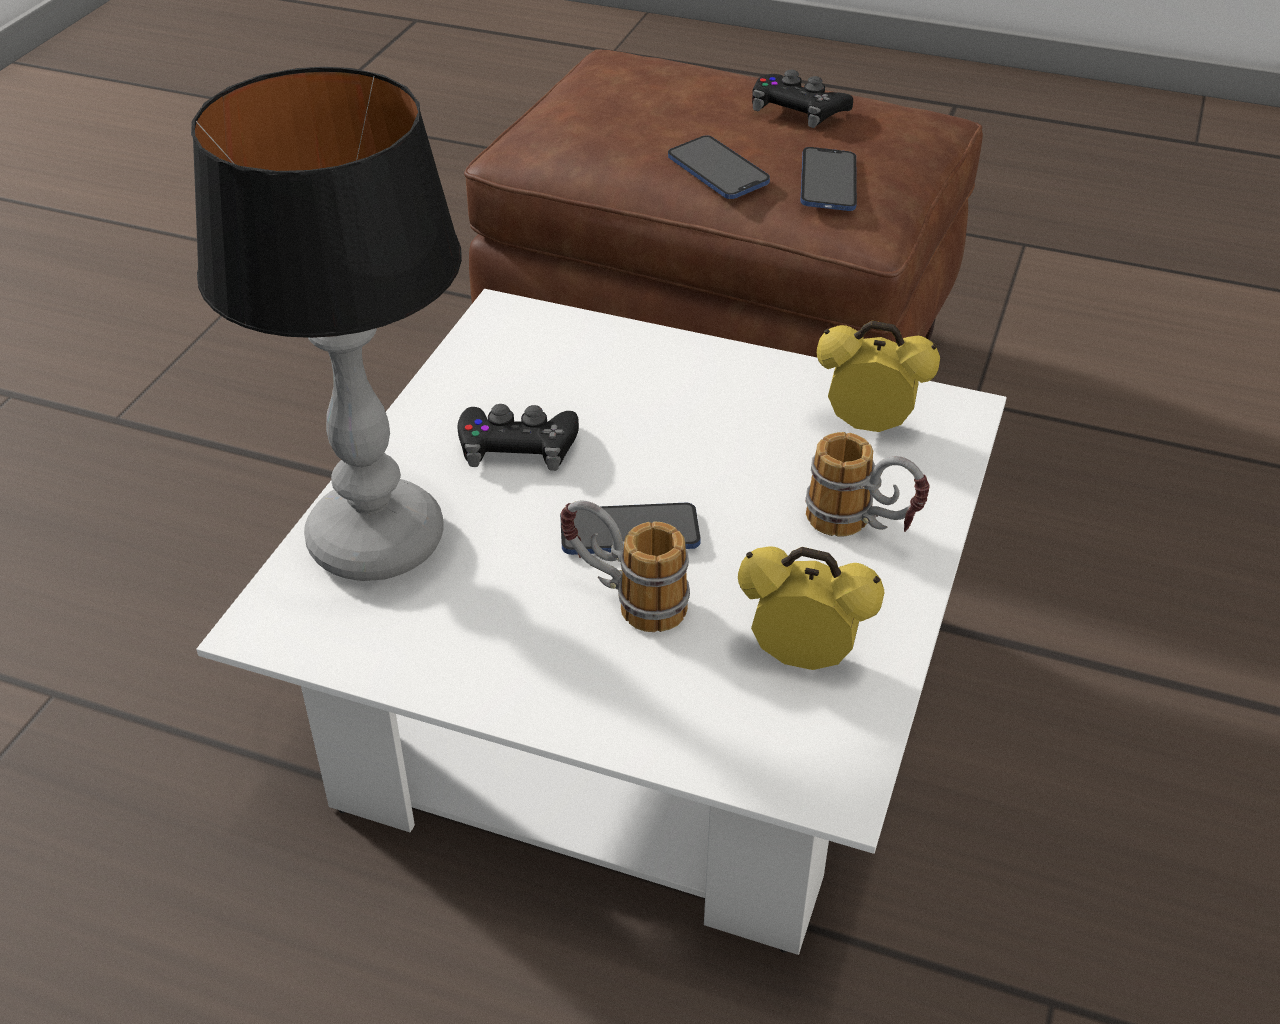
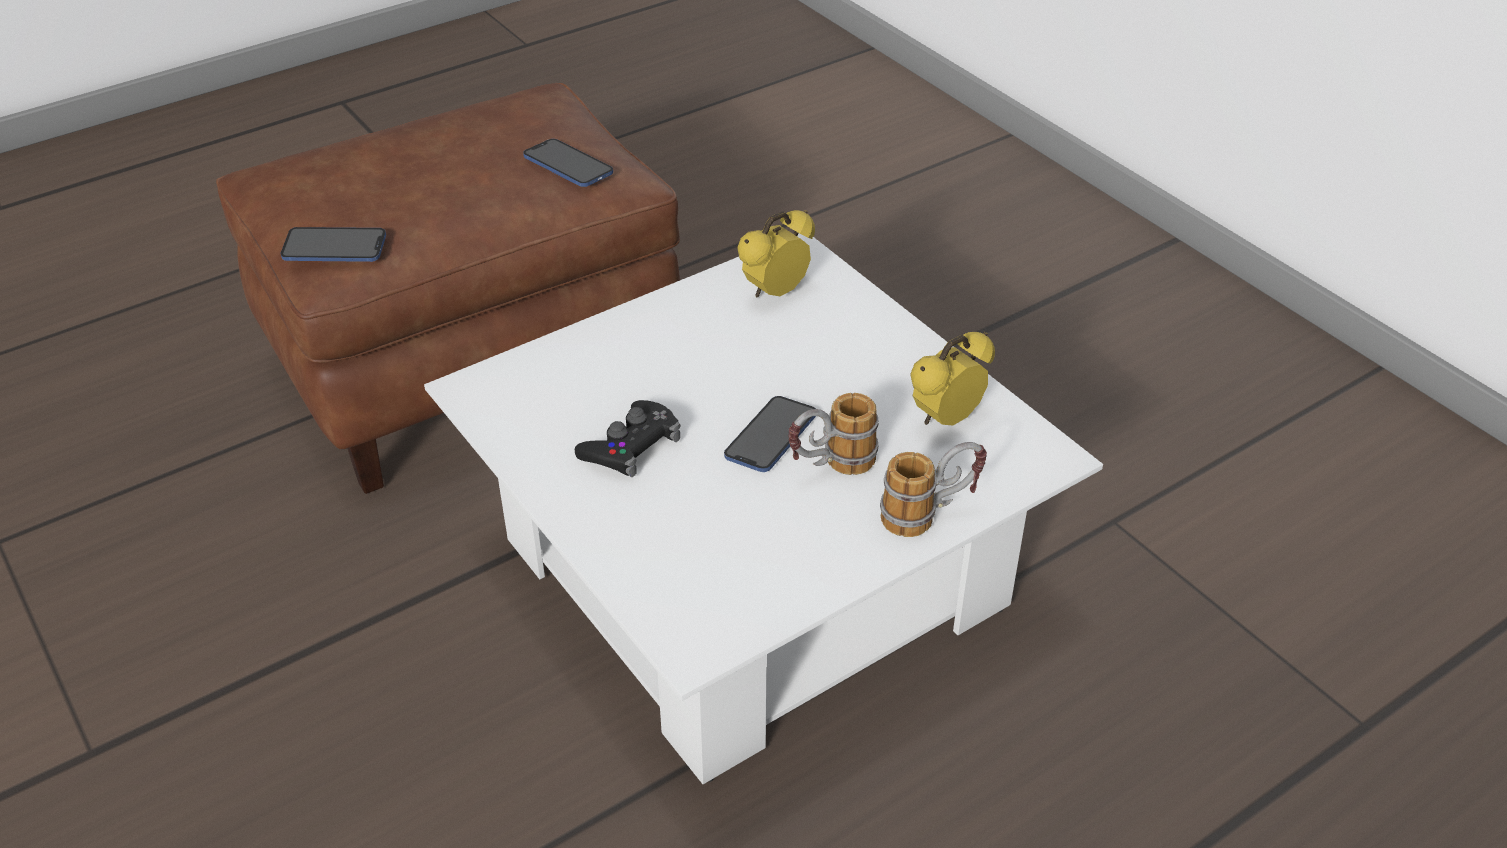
camera: 55 degrees left, 0 degrees up
(379, 541) = (661, 555): table lamp -> none
(718, 170) = (492, 200): phone -> phone (334, 247)
(798, 110) = (464, 133): black game controller -> none
(862, 529) = (863, 343): mug -> mug (929, 514)

